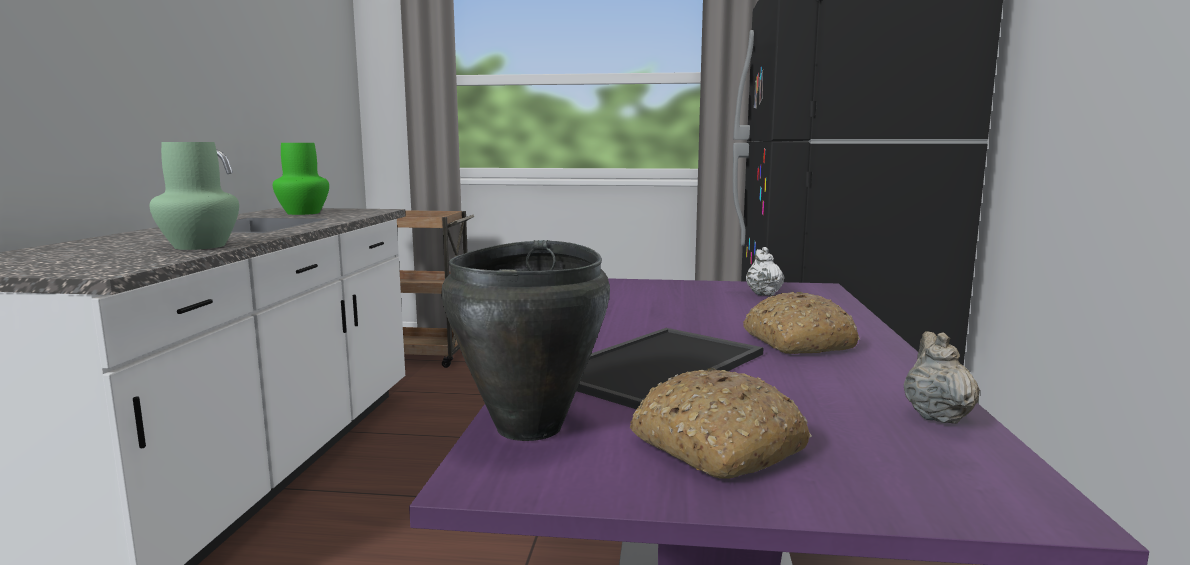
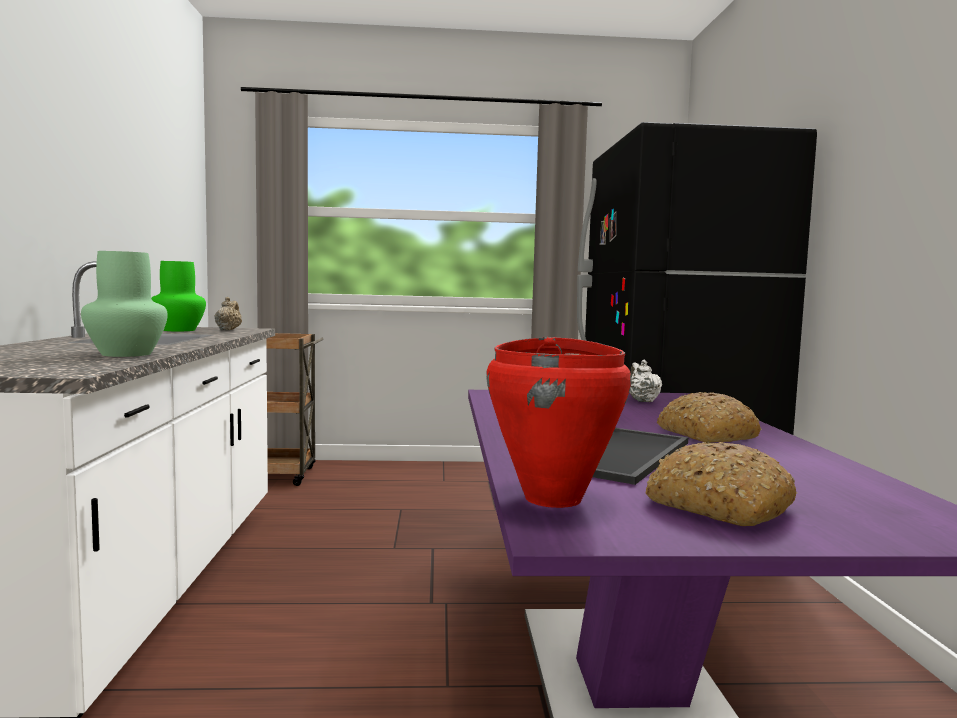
camera: 10 degrees left, 5 degrees down
(531, 427) = (554, 498): black cooking pot -> red cooking pot
(936, 415) = (860, 481): beige teapot -> beige teapot (228, 329)

